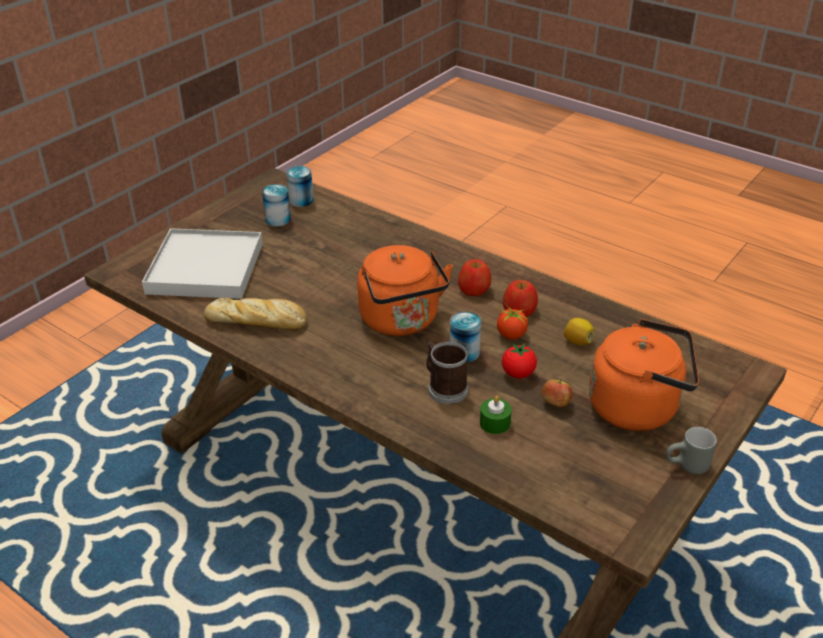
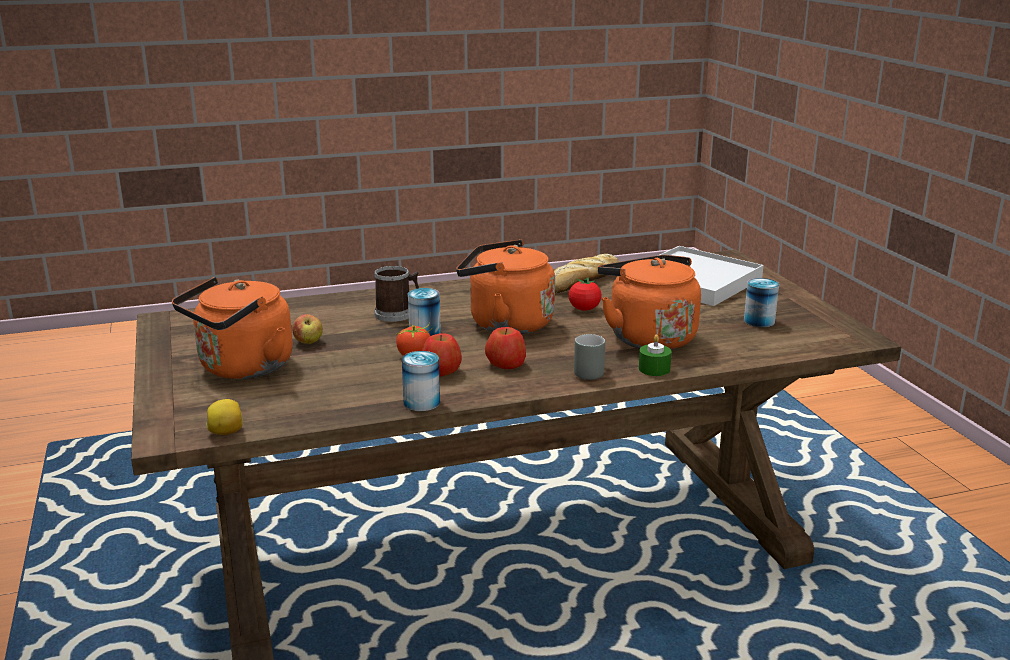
camera: 125 degrees right, 15 degrees down
(301, 200) = (793, 339): can -> can (421, 402)
(357, 252) = (648, 337): none -> orange kettle
(495, 423) = (332, 317): green candle -> green candle (654, 369)
(518, 373) = (364, 342): tomato -> tomato (584, 309)
(577, 341) = (355, 378): lemon -> lemon (226, 432)
(687, 467) = (161, 358): grey mug -> grey mug (589, 371)

